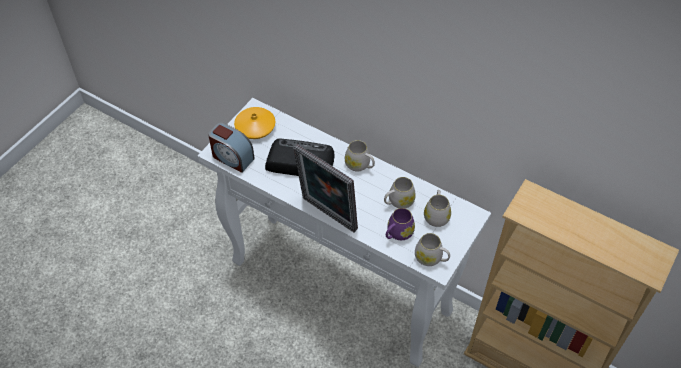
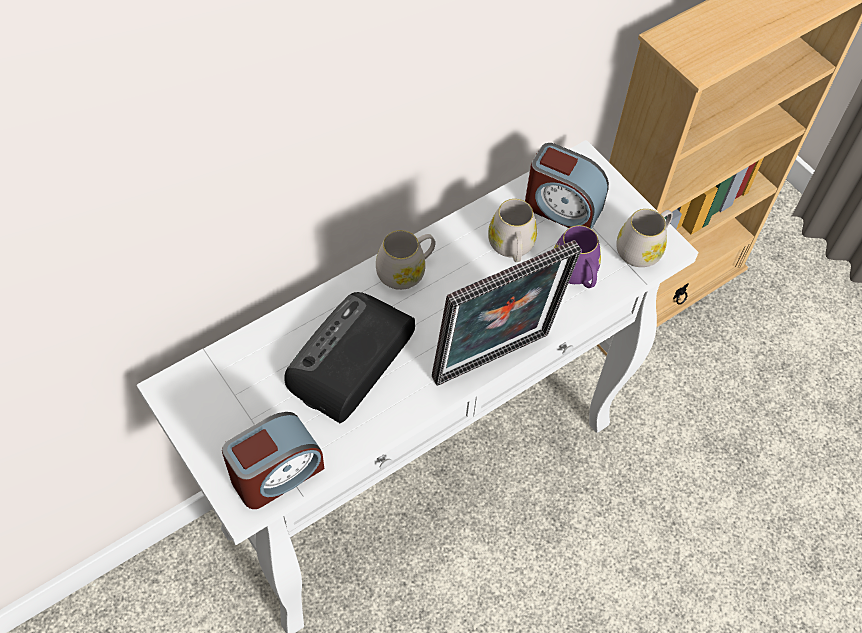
camera: 70 degrees left, 5 degrees up
(255, 127) = (220, 405): orange vase -> none
(436, 215) = (562, 208): white mug -> alarm clock

